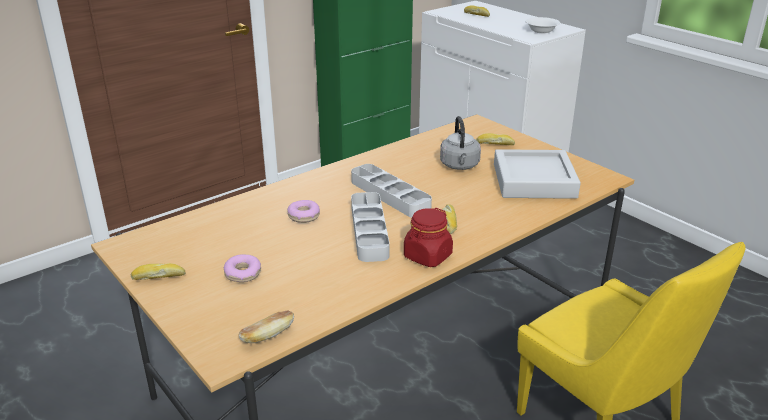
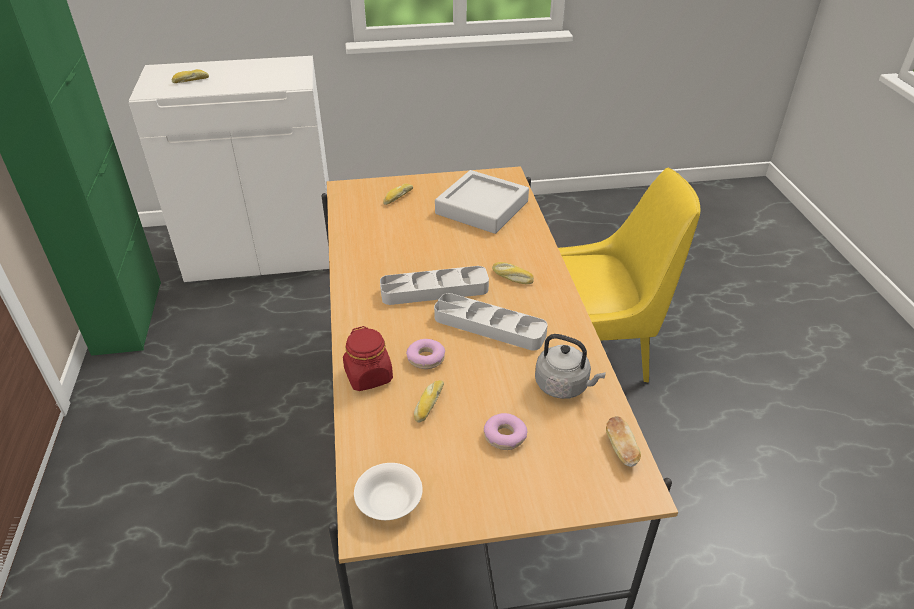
camera: 60 degrees left, 10 degrees up
(159, 277) = (464, 506): bread -> bread (428, 404)
(427, 256) = (557, 309): red jar -> red jar (369, 376)
(460, 166) = (419, 231): grey kettle -> grey kettle (564, 386)
(541, 31) = (287, 72): white bowl -> white bowl (389, 502)

